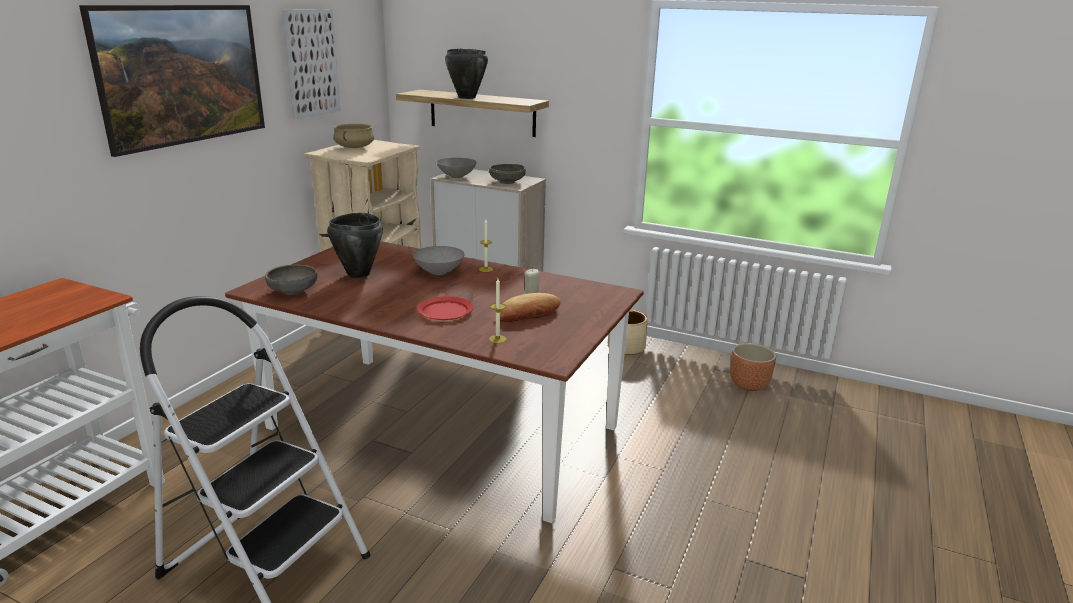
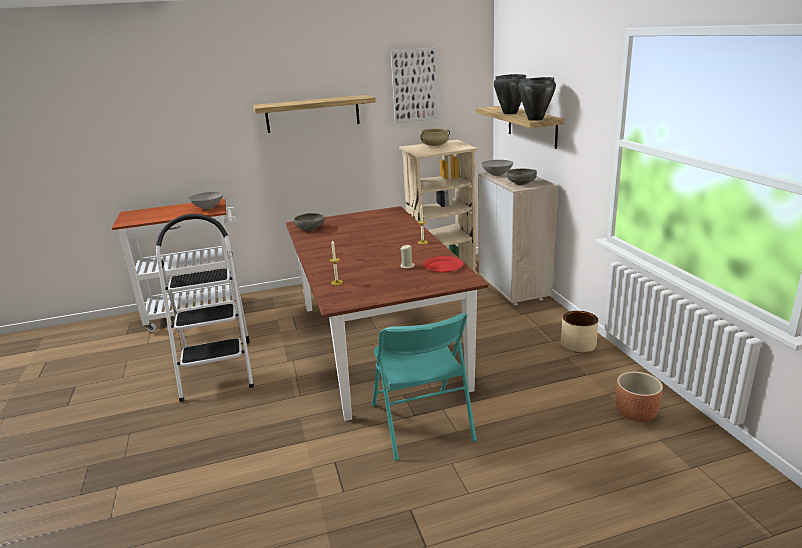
camera: 50 degrees right, 0 degrees up
(189, 108) = (312, 113): picture -> shelf
(358, 274) = (354, 228): black cooking pot -> black cooking pot (535, 119)
(440, 272) = (395, 237): grey bowl -> grey bowl (208, 208)
(445, 311) = (348, 259): red plate -> red plate (443, 266)
(528, 313) = (384, 274): bread -> none
(622, 480) = (421, 422): none -> turquoise chair

